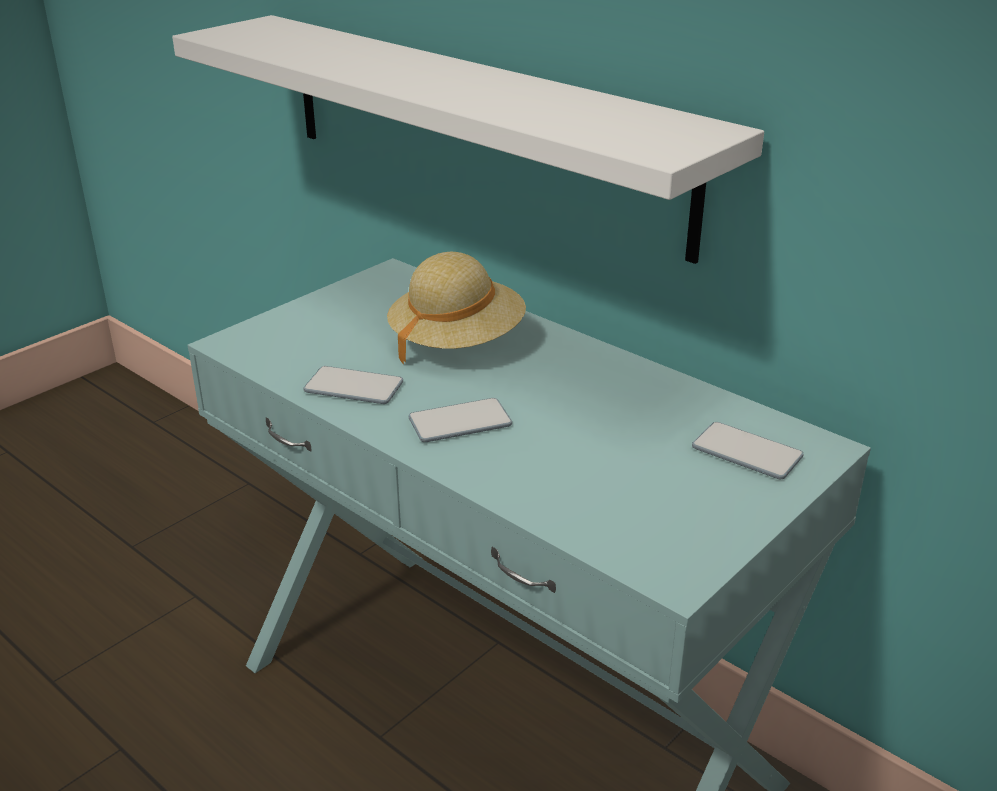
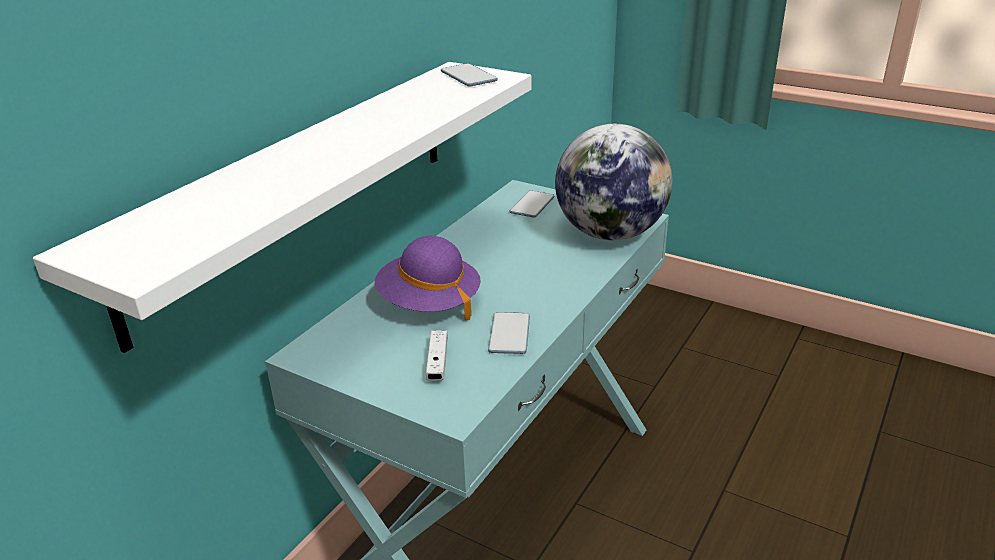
camera: 100 degrees left, 0 degrees up
(326, 339) = (437, 362): none -> white game controller
(456, 342) = (429, 303): beige hat -> purple hat
(460, 422) = (538, 286): phone -> phone (468, 77)
(615, 520) = (610, 233): none -> globe

